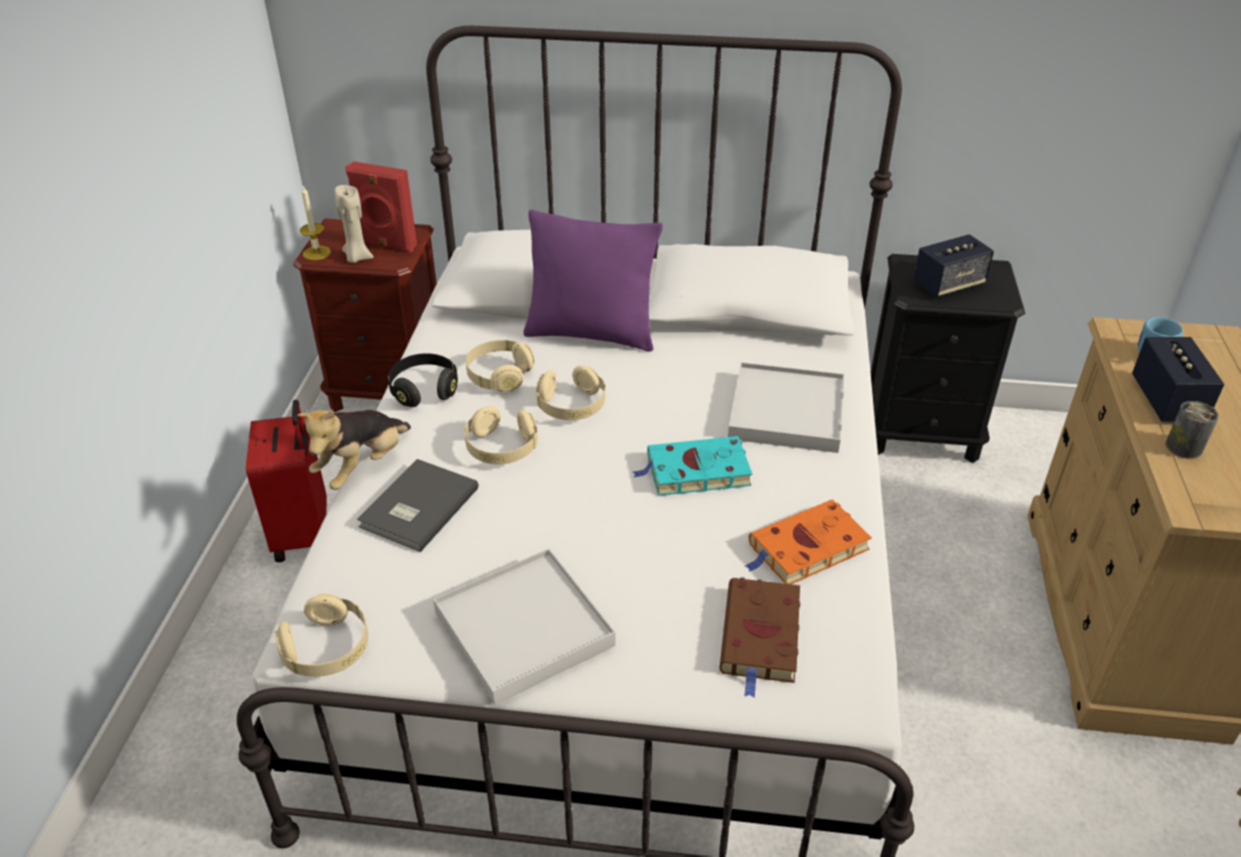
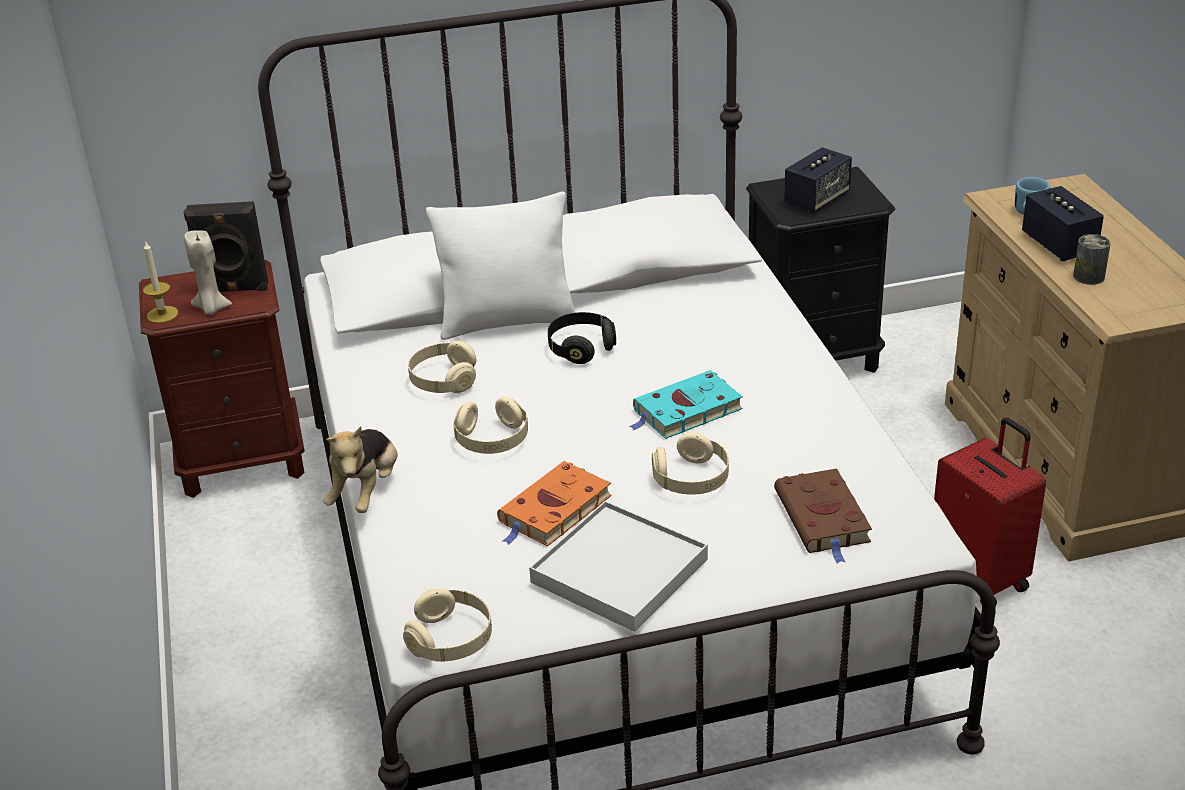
camera: 20 degrees left, 5 degrees down
(304, 534) = (242, 620): red suitcase -> red suitcase (981, 577)
(386, 245) = (234, 289): red speaker -> black speaker
(416, 507) = (446, 509): grey book -> none
(424, 390) = (377, 411): black headphones -> black headphones (581, 348)
(571, 406) = (534, 388): beige headphones -> beige headphones (691, 480)
(591, 334) = (507, 321): purple pillow -> white pillow
(786, 412) = (735, 342): white tray -> none
(806, 548) = (819, 444): orange book -> orange book (553, 511)

